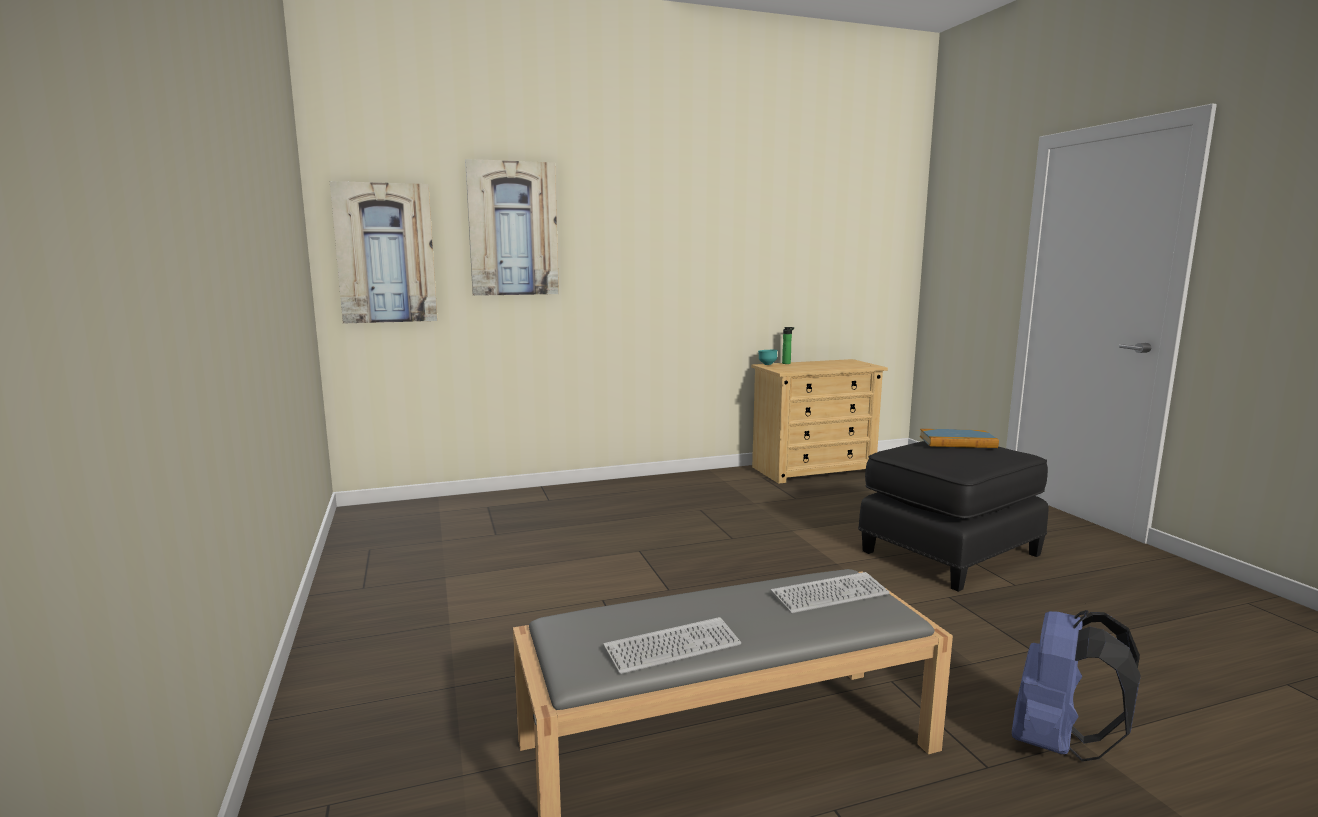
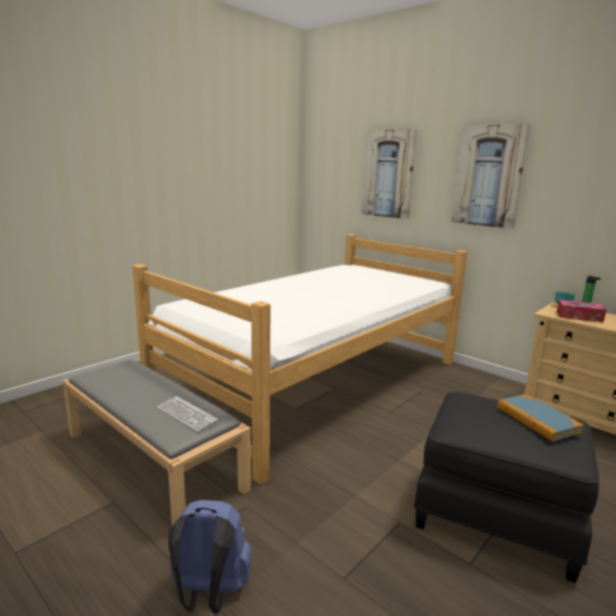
camera: 60 degrees right, 5 degrees up
(385, 253) = (328, 186): picture -> picture (489, 176)
(609, 556) = (317, 382): none -> bed
(672, 647) = (110, 387): keyboard -> none
(803, 368) = (579, 317): none -> tissue box

